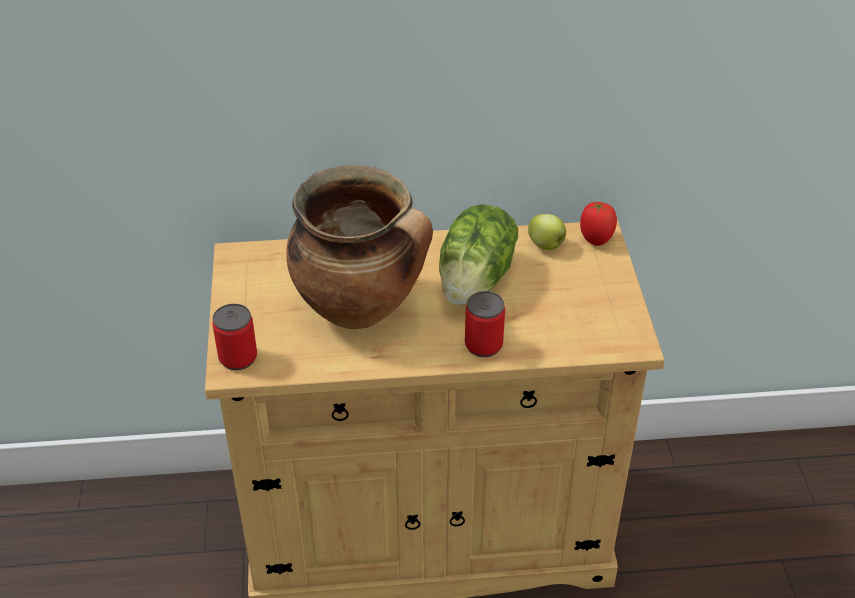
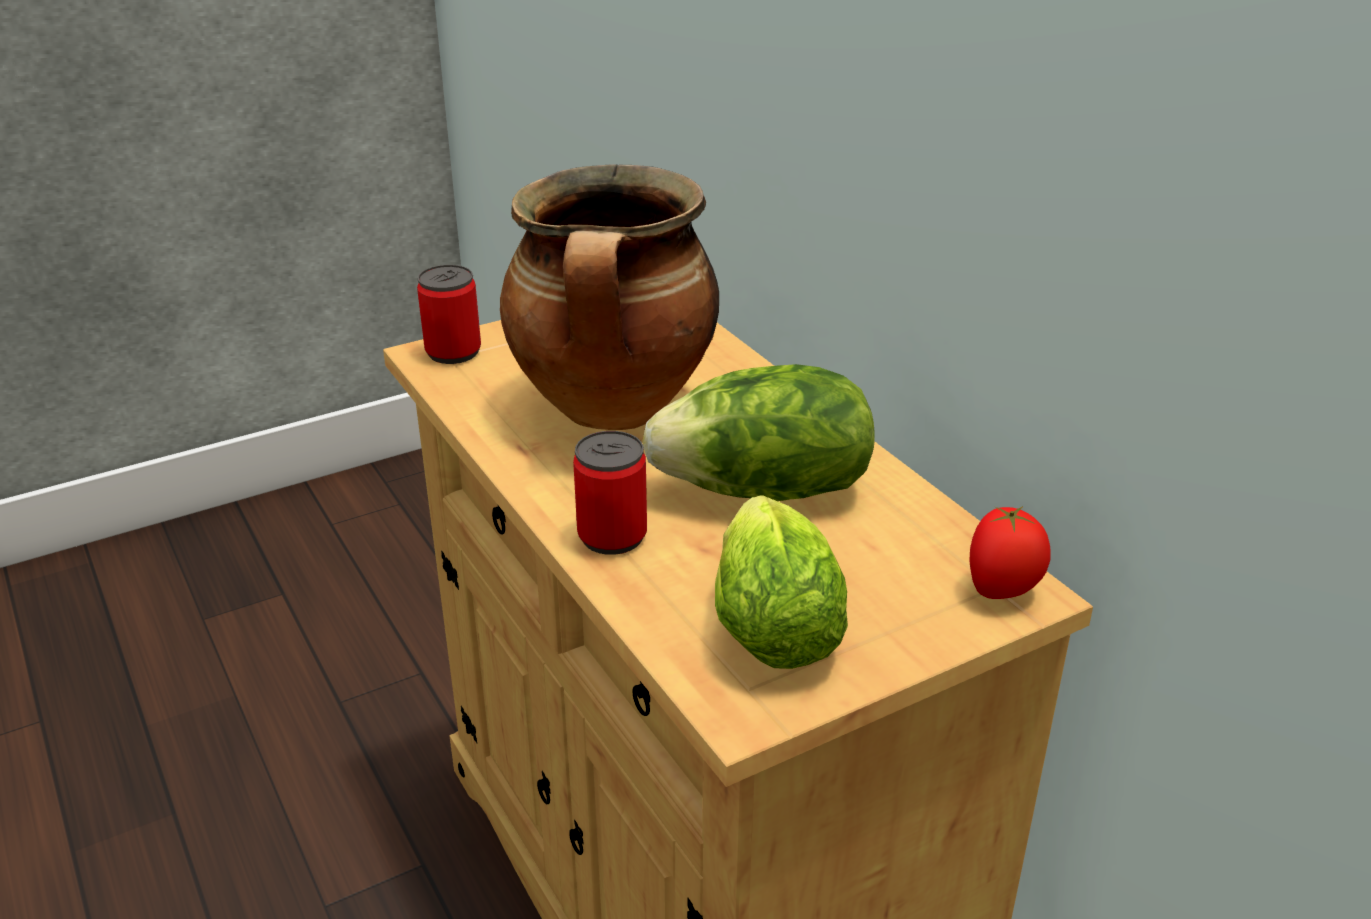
camera: 65 degrees right, 10 degrees down
(546, 246) = (924, 539): apple -> none
(579, 314) = (771, 620): none -> lettuce

